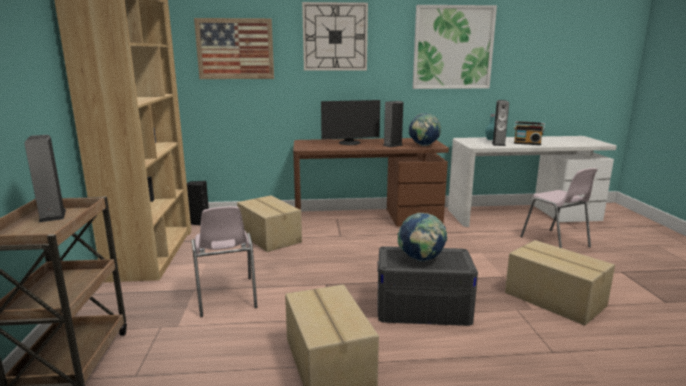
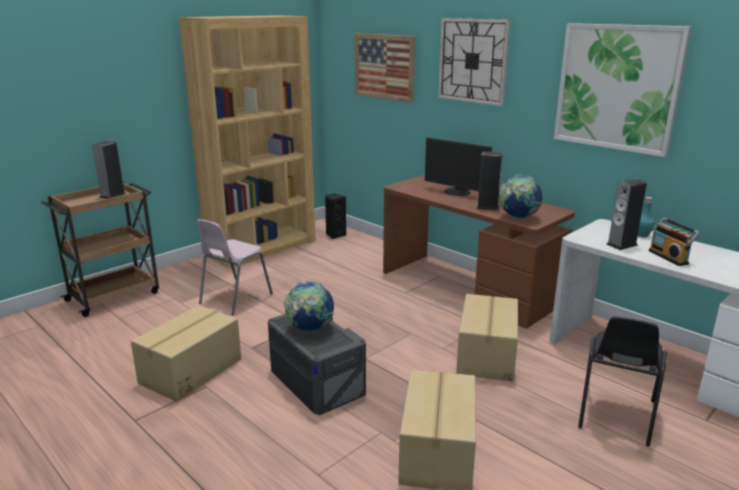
camera: 50 degrees right, 5 degrees up
(270, 237) = (352, 269): cardboard box -> cardboard box (487, 355)
(555, 242) = (615, 414): pink chair -> black chair

